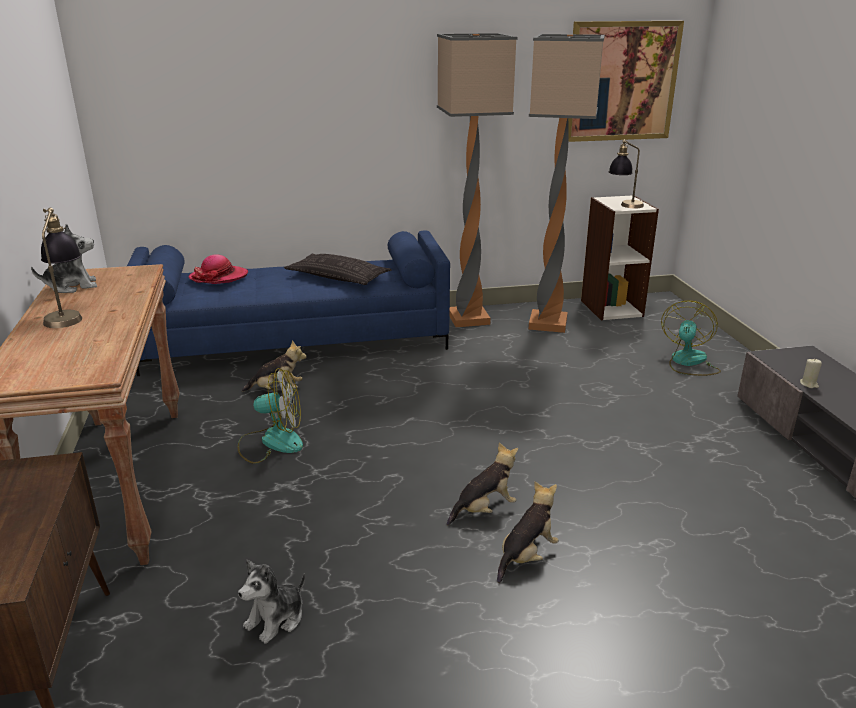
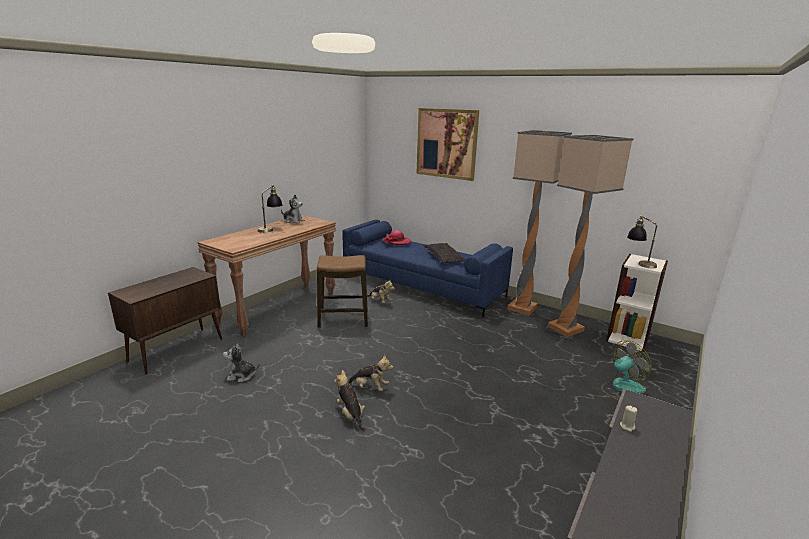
camera: 45 degrees right, 5 degrees down
(271, 442) = (343, 319): fan -> stool
(526, 556) = (350, 415): plush toy -> plush toy turned 120 degrees counterclockwise
(621, 81) = (667, 174): picture -> picture (446, 143)

